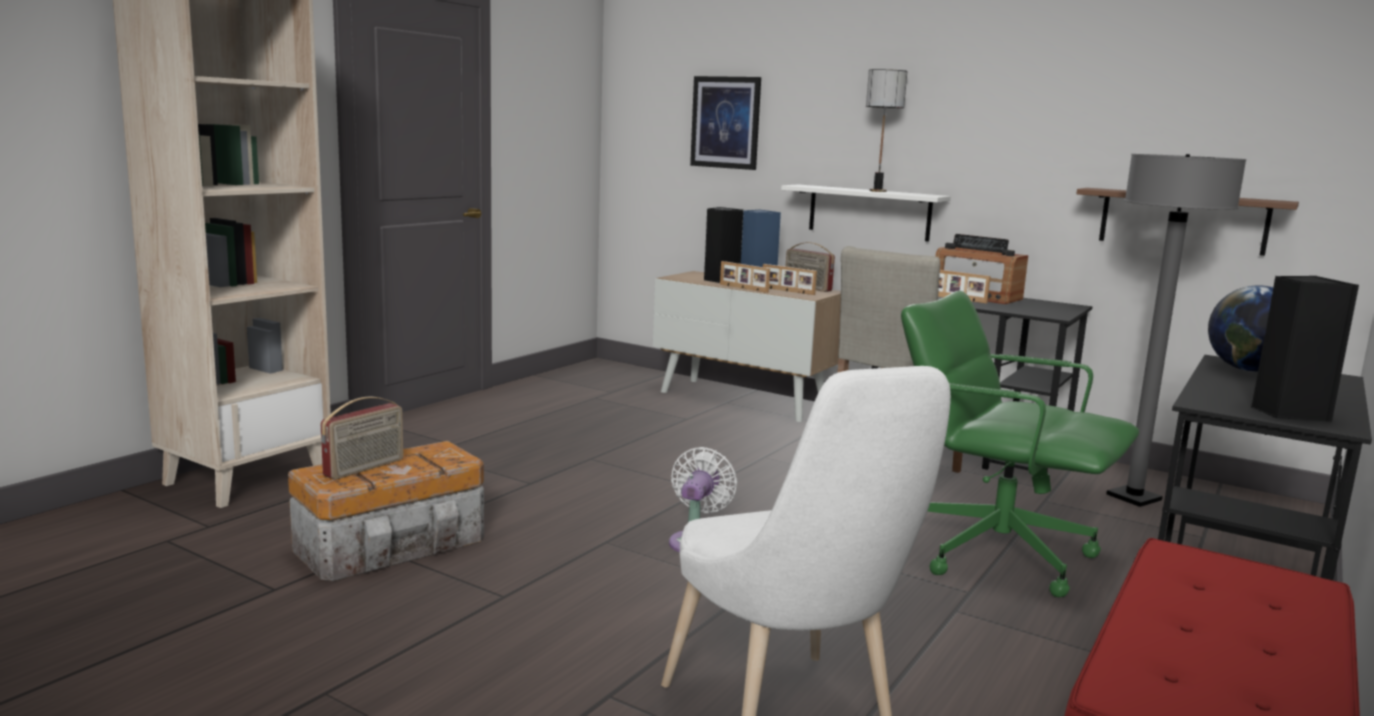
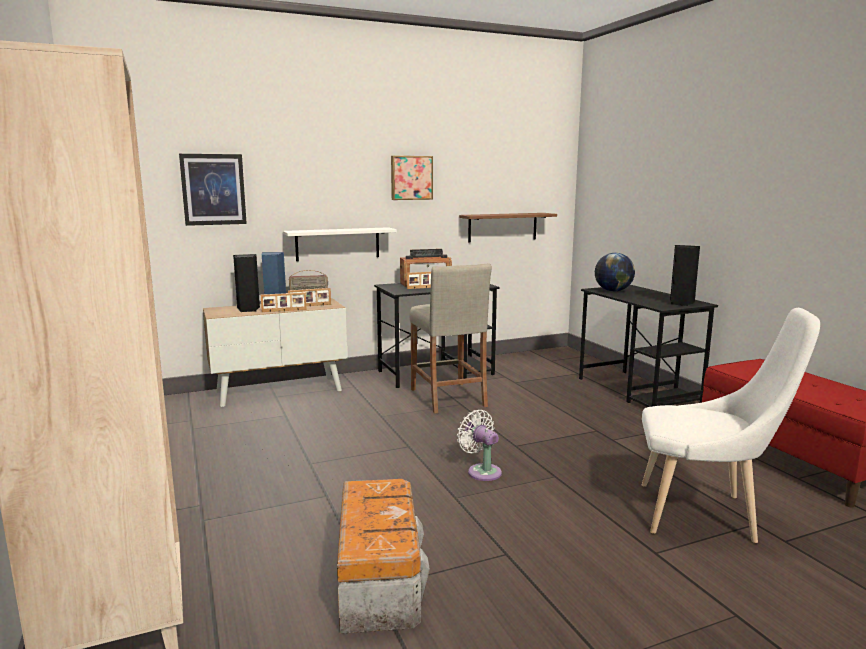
camera: 55 degrees left, 0 degrees up
(365, 468) = (376, 524): radio -> none
(877, 191) = (350, 229): table lamp -> none
(996, 552) = (560, 411): green office chair -> none
(1000, 116) = (411, 178): none -> picture
(1133, 498) = (529, 368): grey floor lamp -> none

